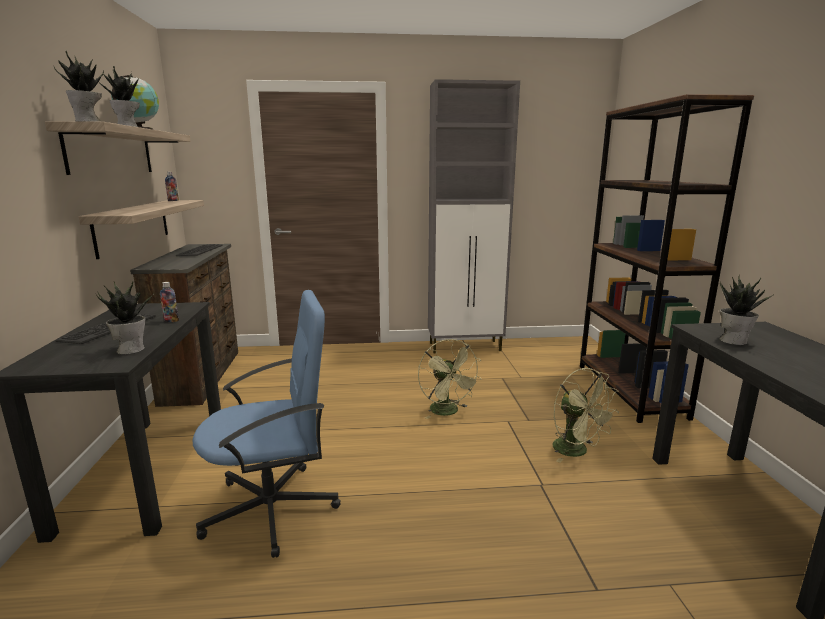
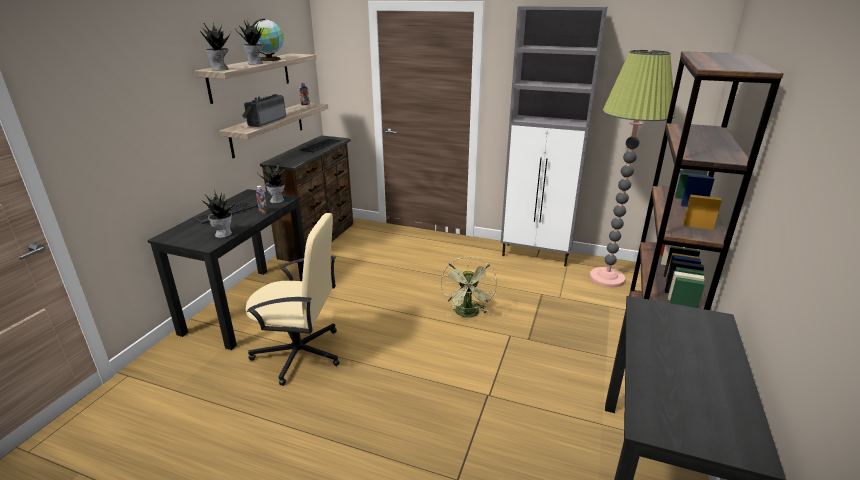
camera: 25 degrees right, 10 degrees up
(141, 209) = (265, 121): none -> radio
(273, 508) = (300, 353): blue office chair -> beige office chair
(545, 353) = (606, 278): none -> floor lamp
(577, 451) = (543, 378): green fan -> none
(733, 340) = (656, 327): potted plant -> potted plant (277, 200)

